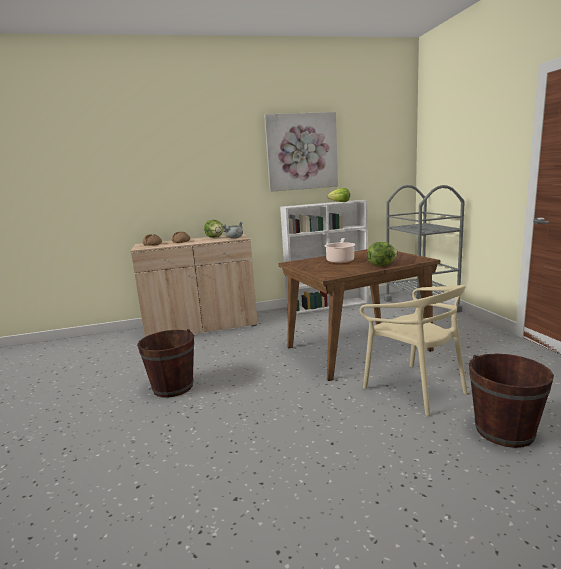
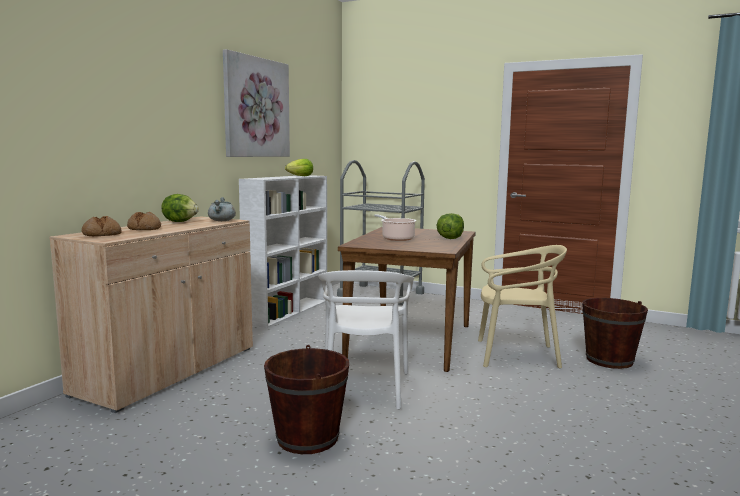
camera: 50 degrees left, 5 degrees down
(256, 371) = (364, 388): none -> white chair

